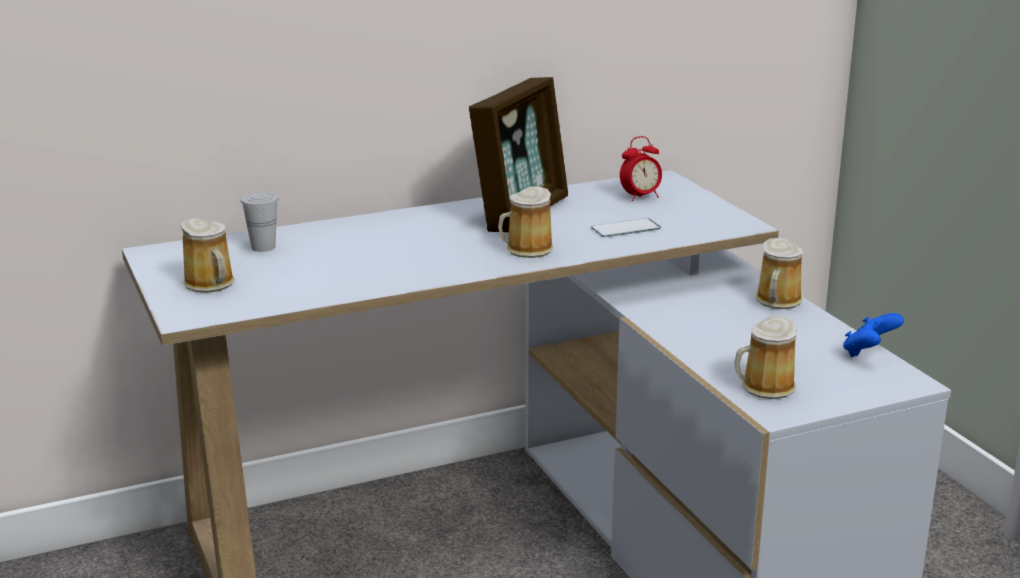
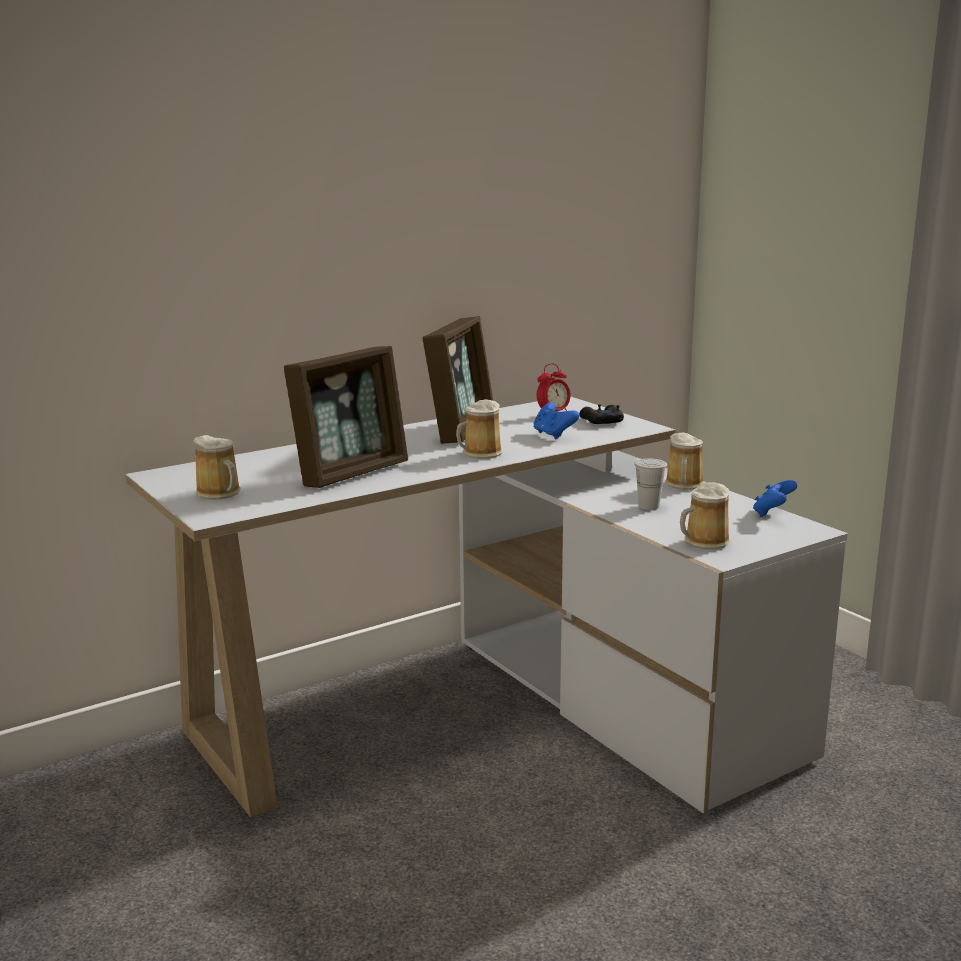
camera: 10 degrees left, 5 degrees down
(263, 247) = (253, 465): white cup -> white cup (649, 506)
(367, 267) = (351, 473): none -> picture frame
(626, 228) = (553, 435): phone -> blue game controller
(693, 211) = (601, 421): none -> black game controller

